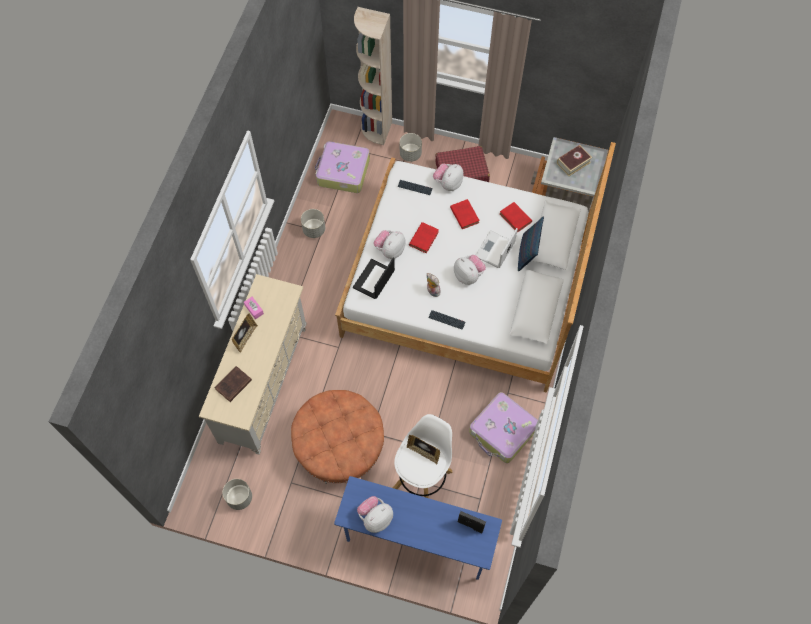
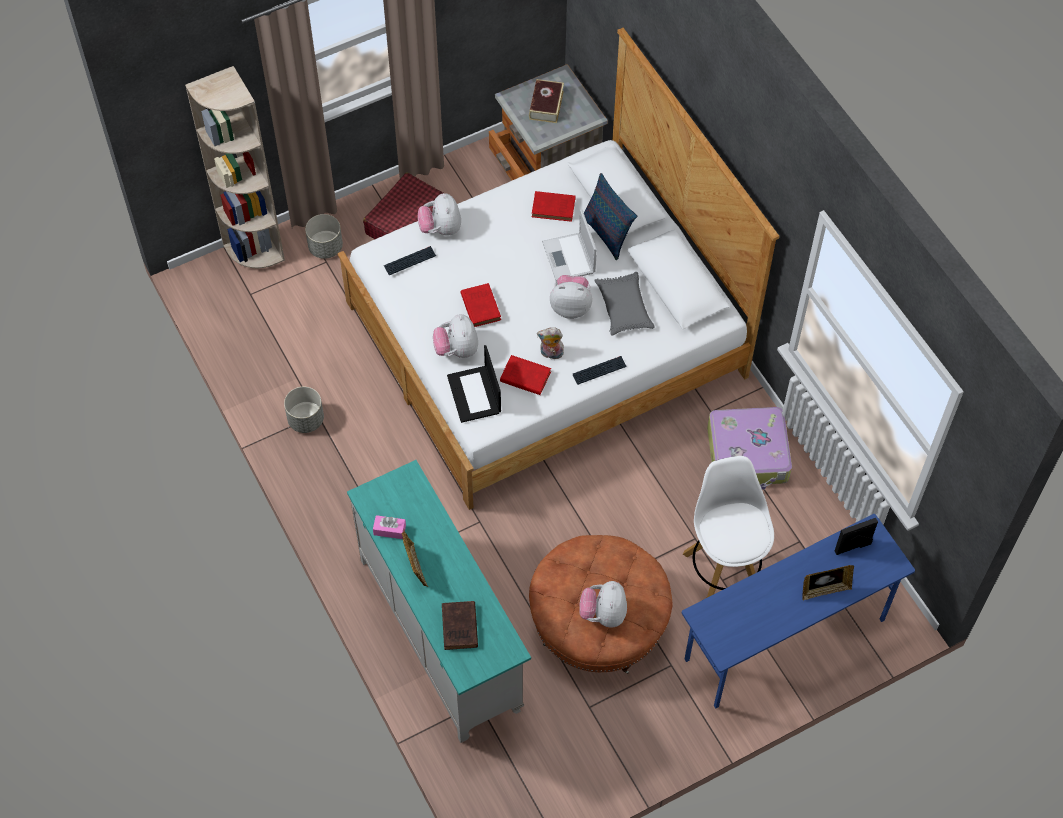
camera: 45 degrees left, 5 degrees down
(239, 498) = (551, 776): grey planter -> none
(265, 383) = (441, 632): beige dresser -> turquoise dresser
(342, 172) = (267, 329): suitcase -> none
(375, 518) = (754, 626): plush toy -> plush toy (603, 614)
(423, 452) = (728, 520): picture frame -> picture frame (824, 590)
(464, 214) = (495, 247): red book -> red book (524, 376)
(495, 298) = (623, 306): none -> grey pillow

